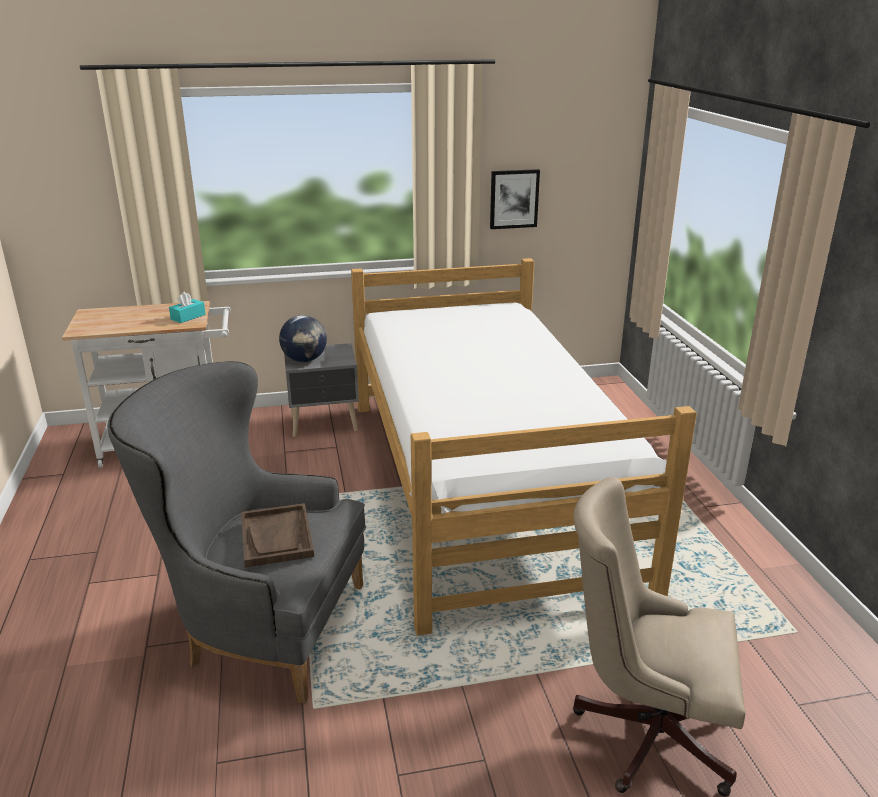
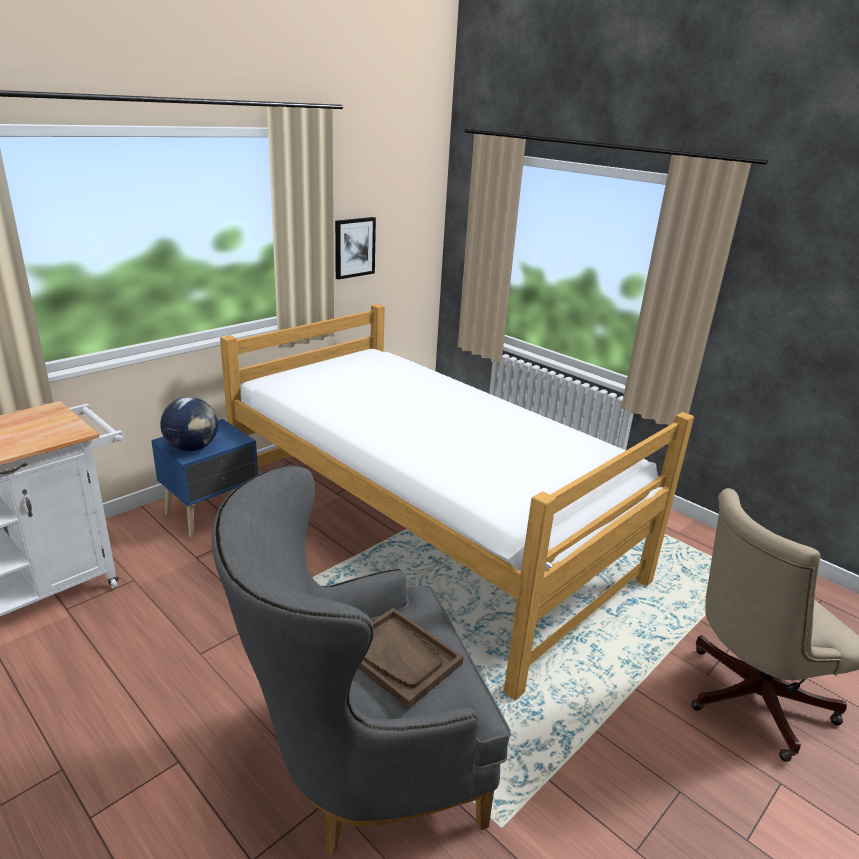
camera: 35 degrees left, 0 degrees up
(188, 317) = (58, 426): turquoise tissue box -> none
(325, 424) = (212, 513): grey nightstand -> blue nightstand

